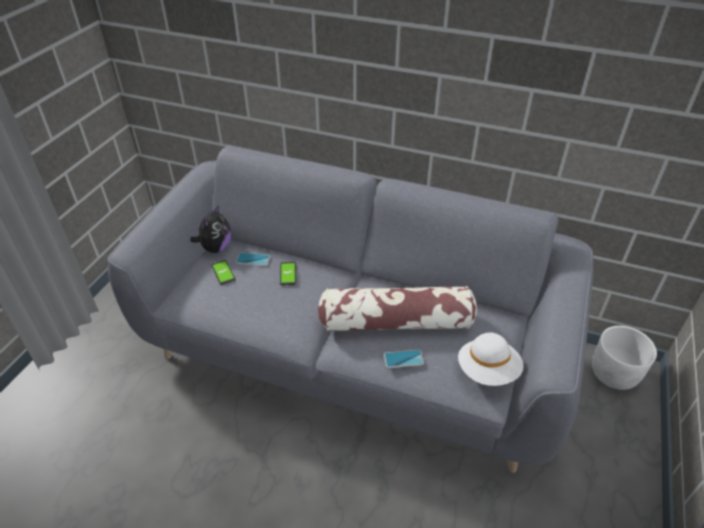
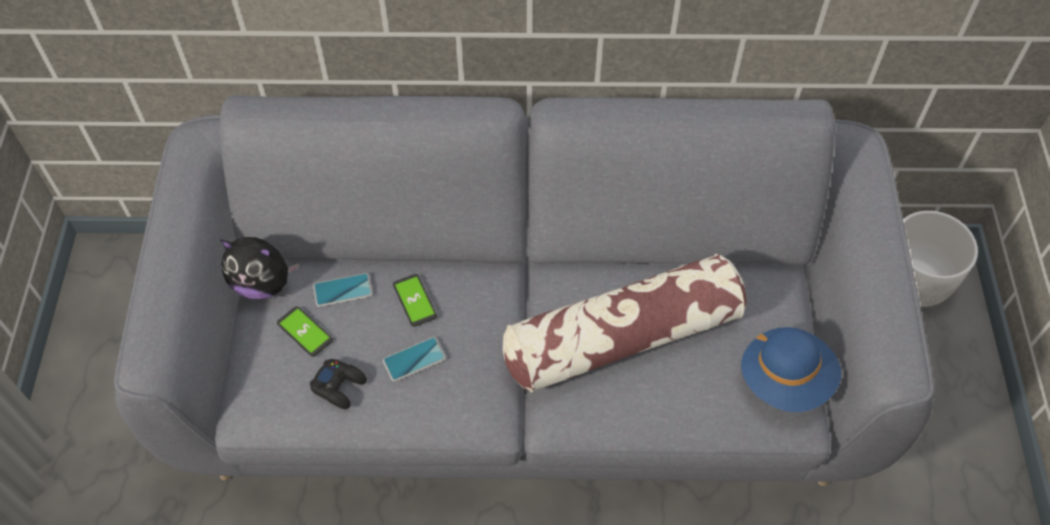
camera: 20 degrees left, 15 degrees up
(216, 248) = (263, 283): plush toy -> plush toy turned 105 degrees clockwise
(226, 301) = (339, 386): none -> black game controller
(403, 359) = (660, 400): phone -> phone (414, 359)
(488, 371) = (786, 379): white hat -> blue hat

